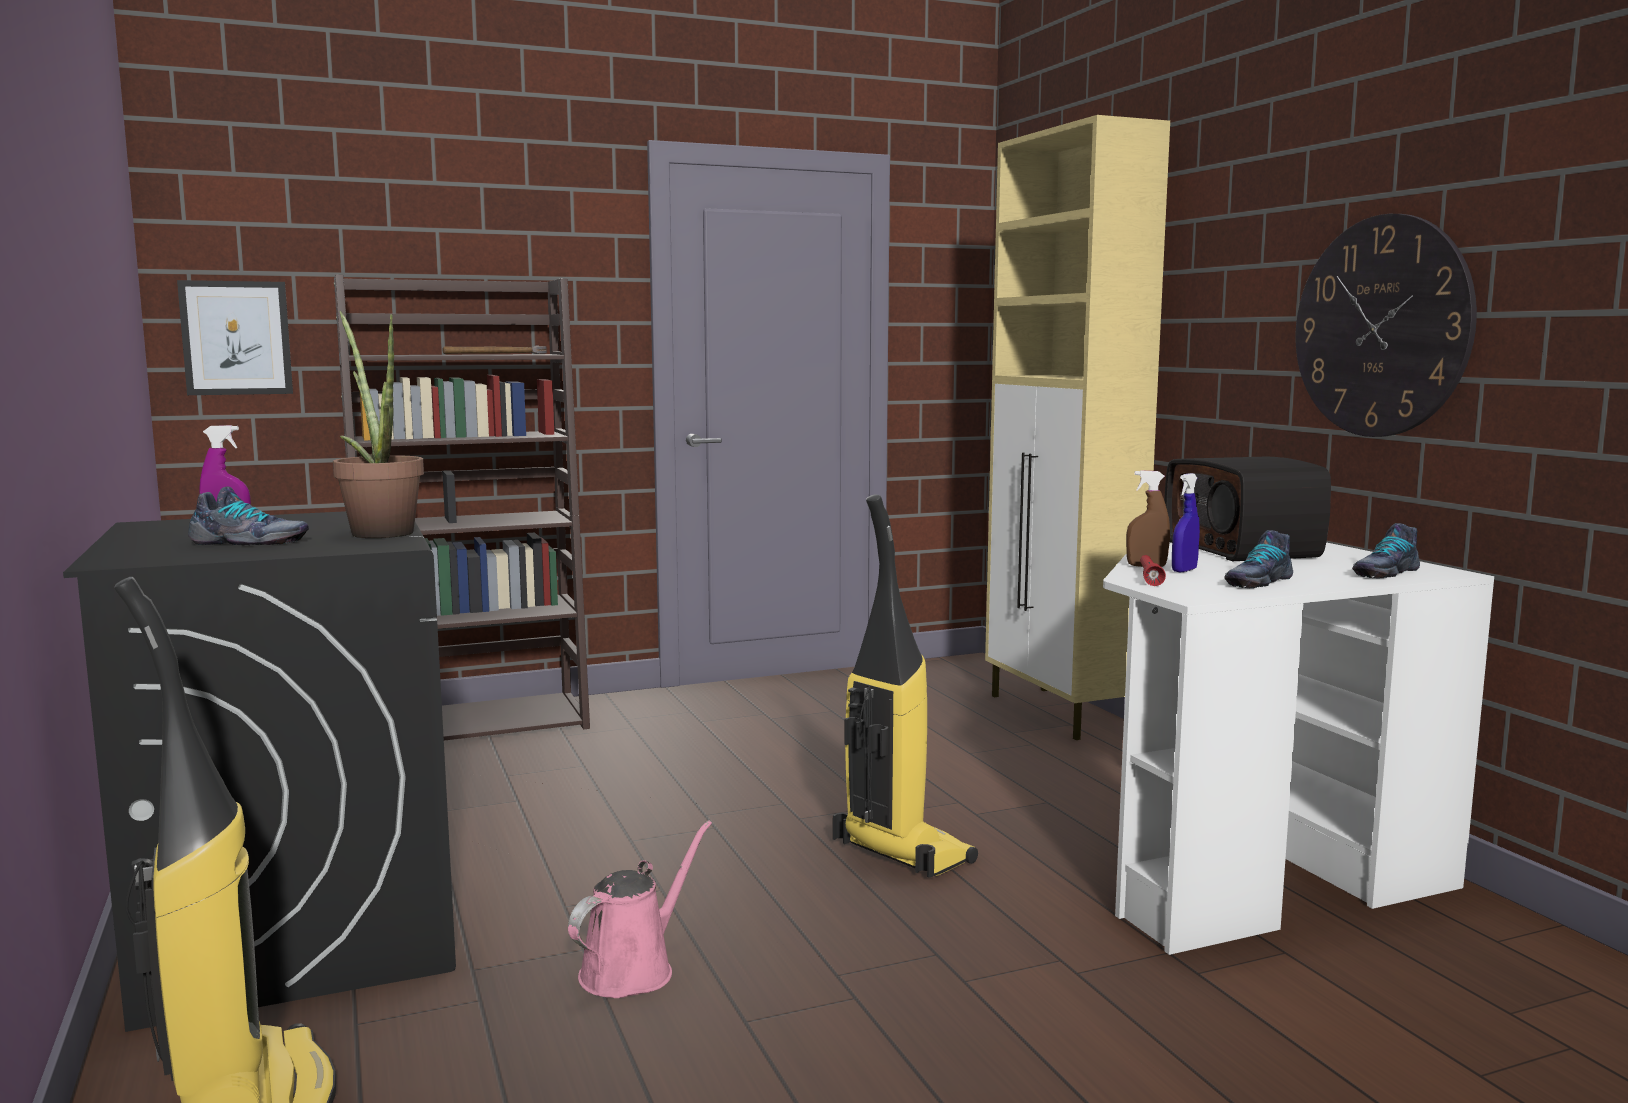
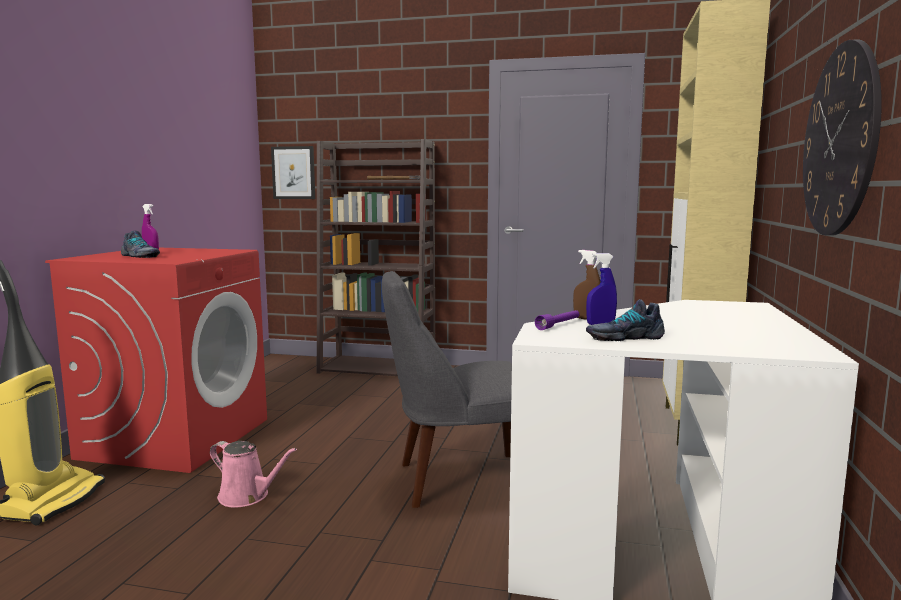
camera: 35 degrees right, 0 degrees up
(297, 928) = (176, 437): black washing machine -> red washing machine
(379, 531) = (196, 256): potted plant -> none
(633, 970) = (247, 496): pink watering can -> pink watering can turned 45 degrees clockwise
(900, 852) = (458, 480): vacuum cleaner -> grey chair
(1149, 577) = (558, 325): red flashlight -> purple flashlight
(1244, 549) = (703, 318): radio -> none
(1384, 572) = (756, 346): shoe -> none

